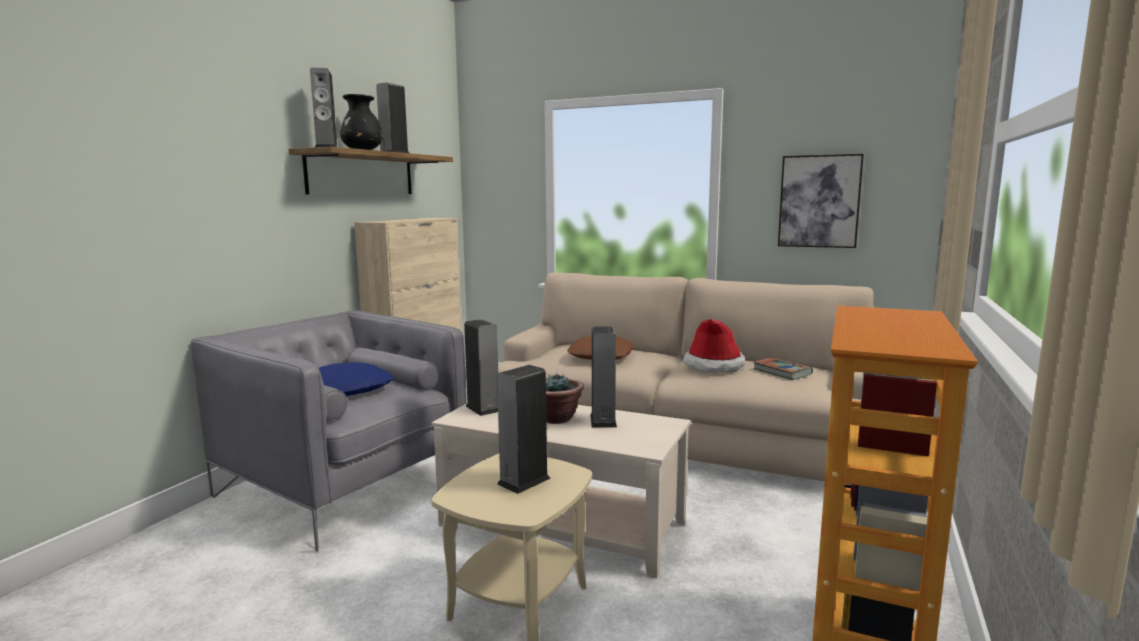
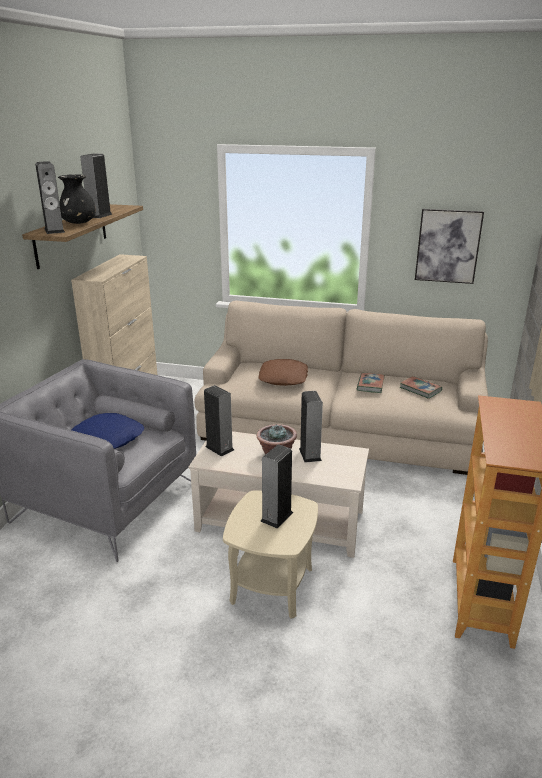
camera: 10 degrees left, 15 degrees up
(713, 366) = (370, 385): hat -> book

